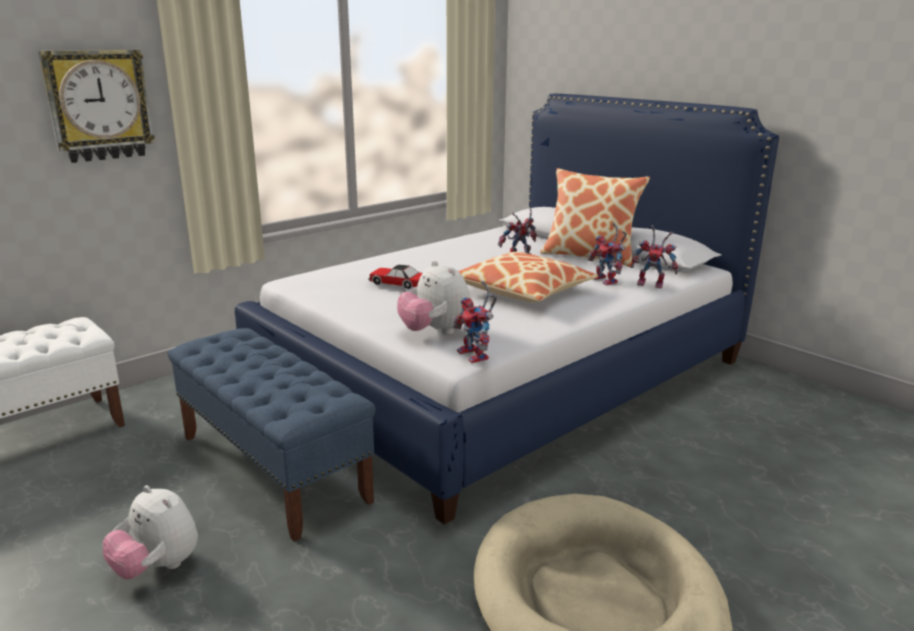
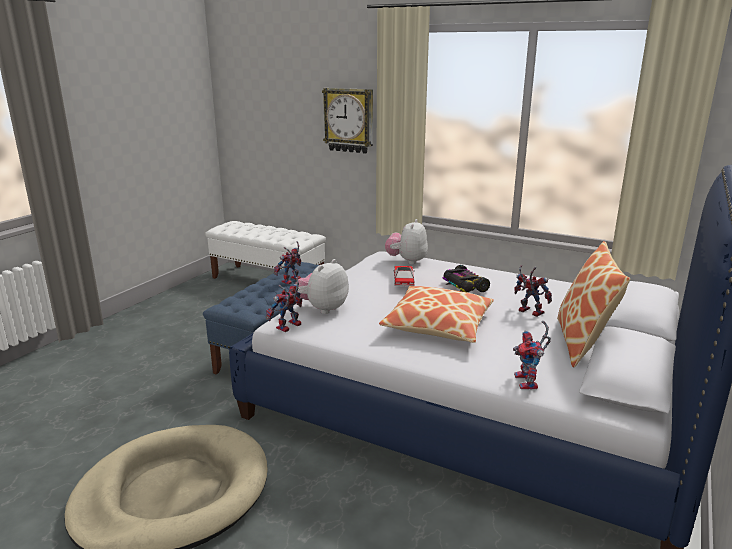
camera: 70 degrees right, 0 degrees up
(157, 567) = (185, 346): plush toy -> plush toy (407, 261)
(439, 265) = (464, 286): none -> toy car
(607, 281) = (510, 358): toy robot -> toy robot (291, 281)

